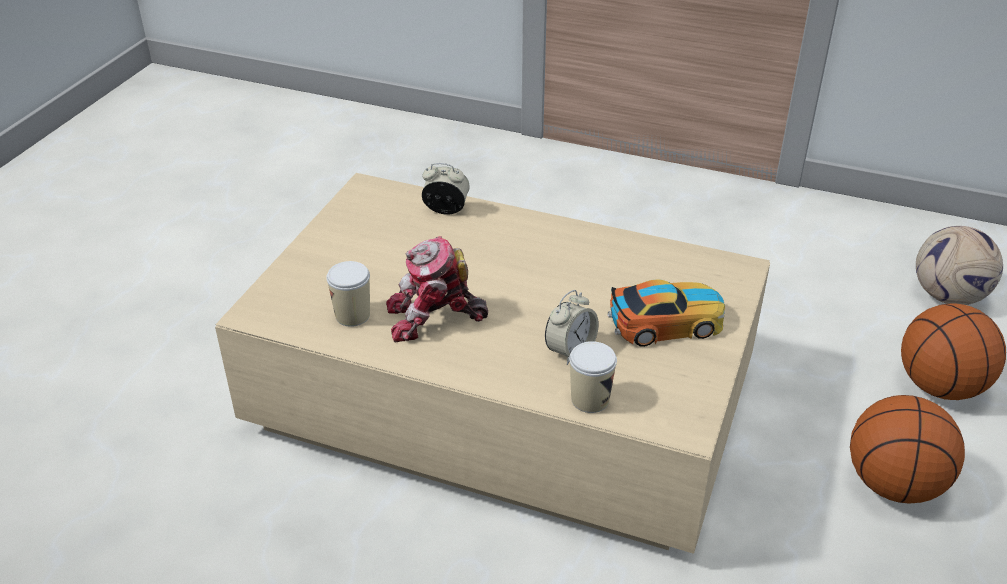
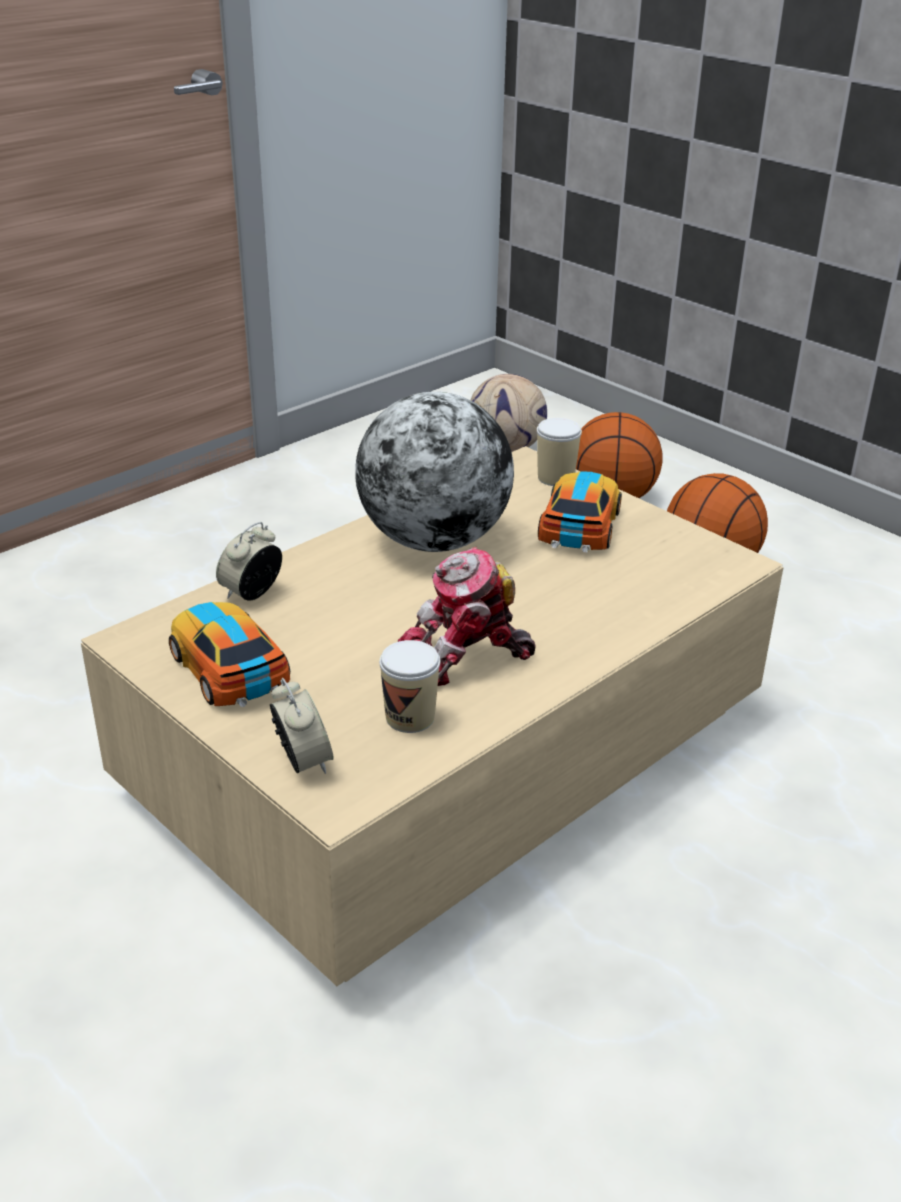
camera: 65 degrees left, 5 degrees down
(362, 230) = (228, 666): none -> toy car
(434, 318) = (464, 658): toy robot -> toy robot turned 60 degrees clockwise
(570, 351) = (587, 588): alarm clock -> alarm clock (303, 761)
(574, 260) = (434, 541): none -> globe
(590, 399) = (669, 600): cup -> cup (555, 478)

